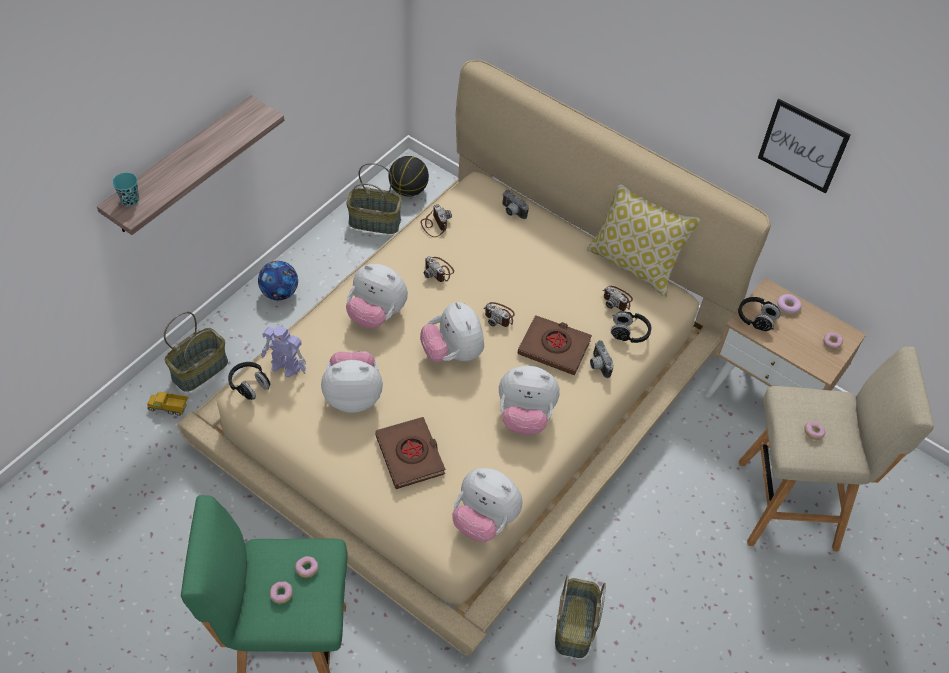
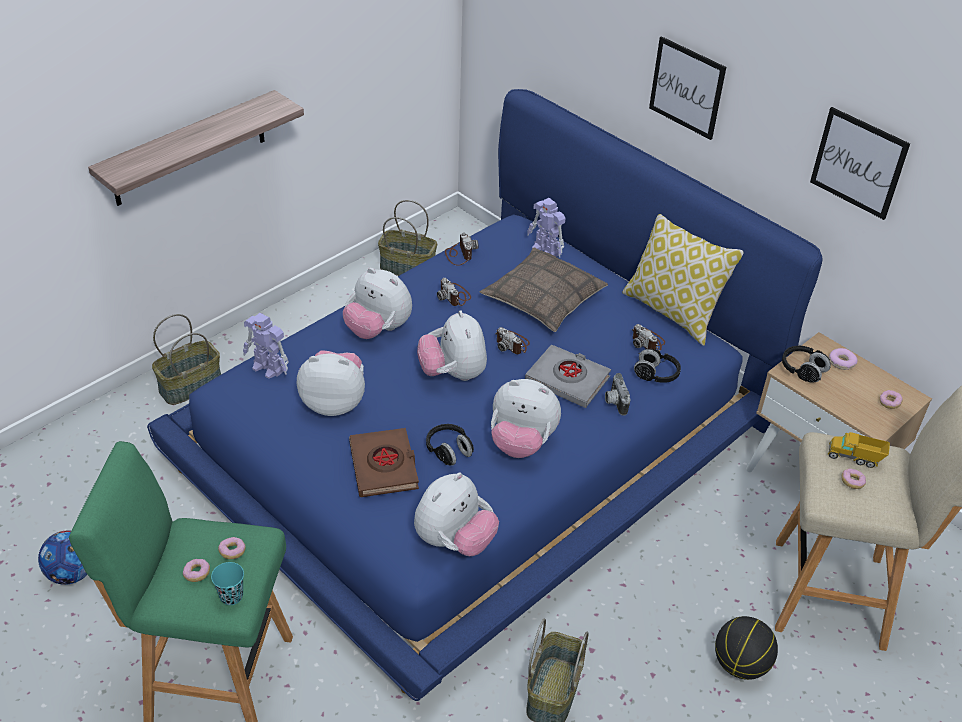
camera: 10 degrees right, 10 degrees down
(130, 200) = (123, 164): turquoise cup -> turquoise cup (231, 596)
(169, 408) = (149, 419): toy truck -> toy truck (854, 458)
(249, 385) = (225, 382): black headphones -> black headphones (449, 451)
(279, 293) = (292, 323): football -> football (72, 573)
(408, 190) = (450, 243): basketball -> basketball (741, 664)
(470, 394) = (477, 439): beige bed -> blue bed
(484, 520) = (454, 541): plush toy -> plush toy turned 90 degrees counterclockwise
(512, 212) = (546, 251): camera -> toy robot
(518, 265) = (543, 299): none -> pillow
(554, 348) = (567, 380): brown book -> grey book
(639, 70) = (687, 88): none -> picture

